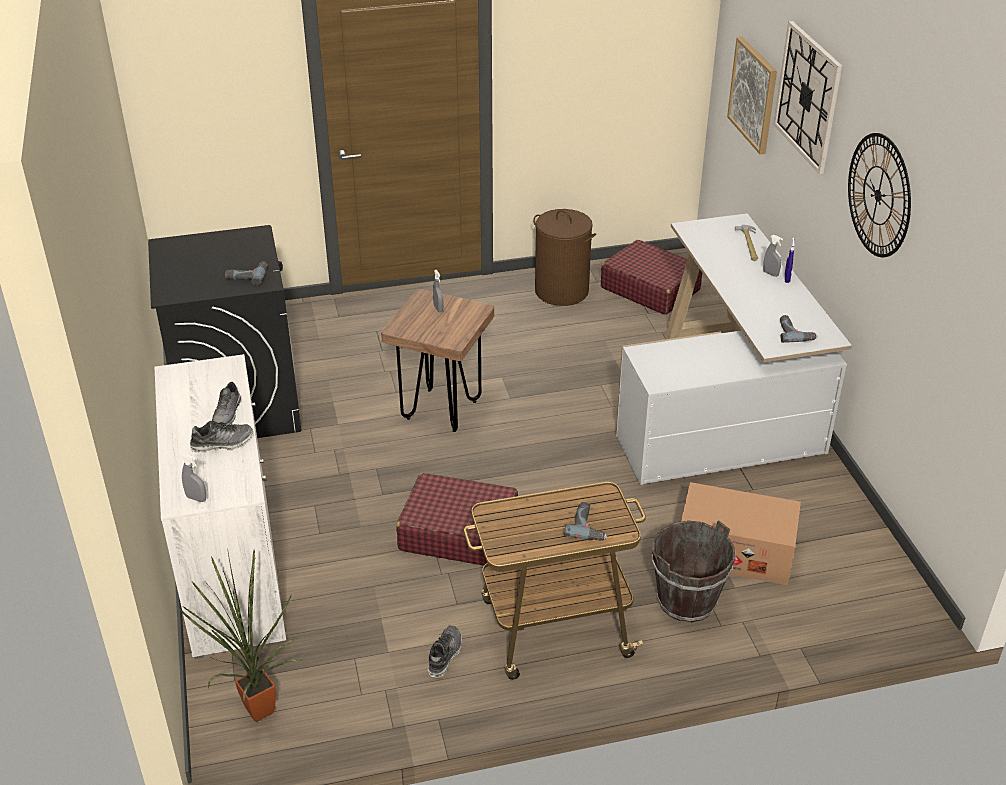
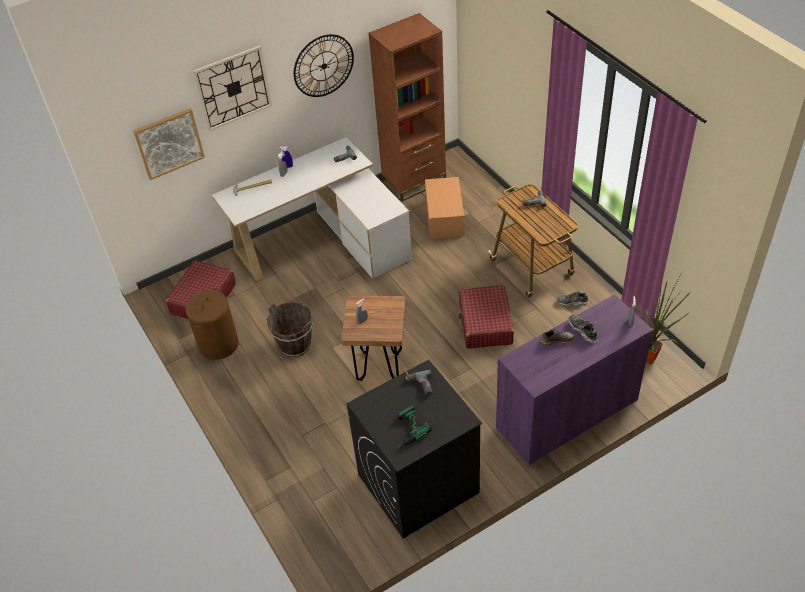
camera: 105 degrees left, 10 degrees up
(193, 254) = (405, 430): none -> power drill
(232, 568) = (566, 414): white cabinet -> purple cabinet
(686, 602) = (488, 227): brown bucket -> brown bucket (295, 345)
(851, 537) = (414, 181): none -> brown bookcase

